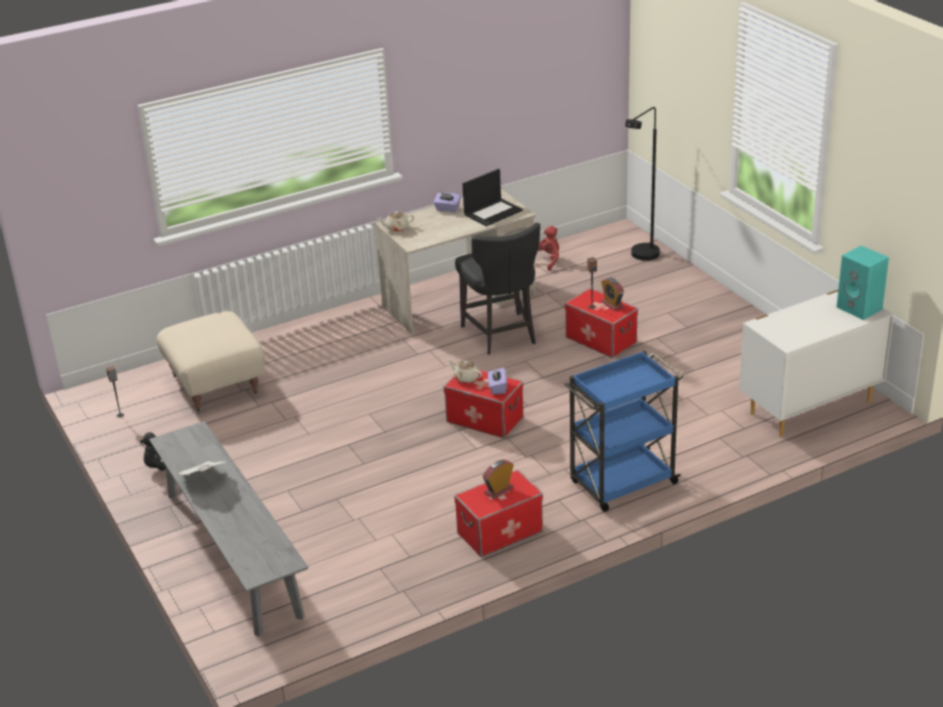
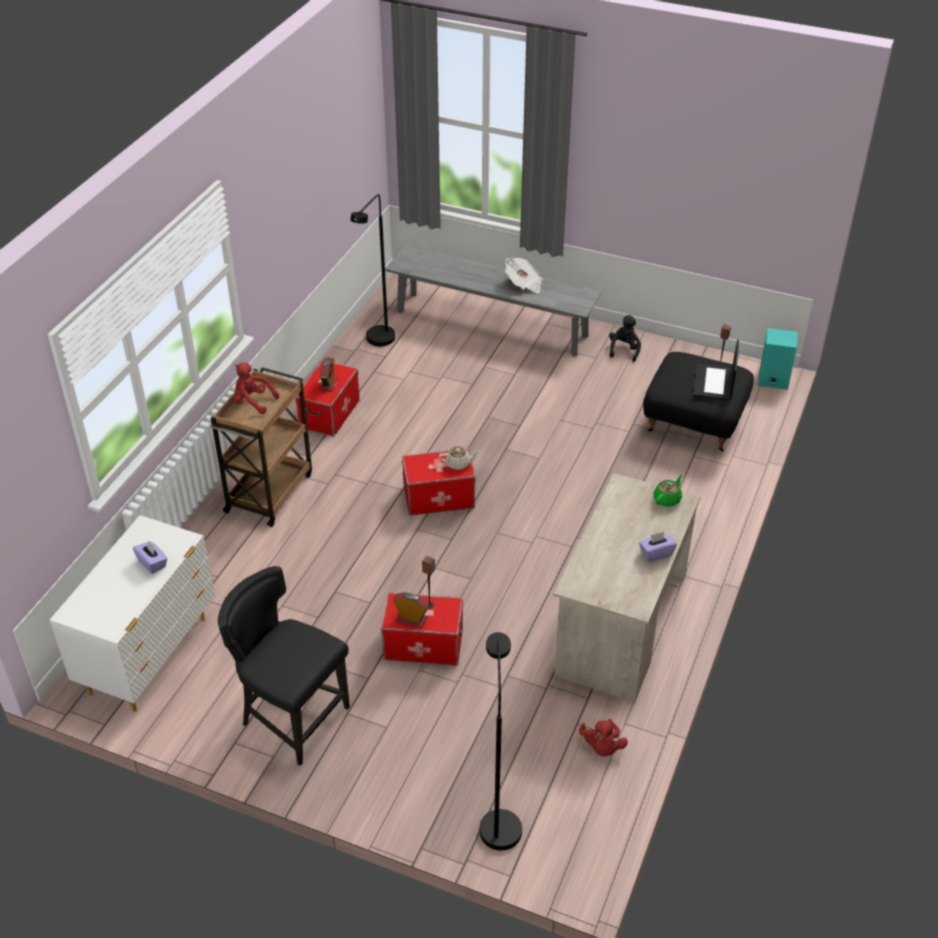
camera: 140 degrees right, 10 degrees up
(215, 386) = (693, 423): beige ottoman -> black ottoman
(369, 589) = (377, 342): none -> black floor lamp
(396, 228) = (667, 499): beige teapot -> green teapot
(493, 212) = (602, 573): laptop -> laptop (714, 383)
(497, 388) = (421, 466): purple tissue box -> purple tissue box (152, 563)
(501, 335) = (527, 600): black chair -> black chair (292, 718)
(622, 484) = (270, 491): blue cart -> brown cart
(625, 387) = (253, 402): none -> red plush toy
(860, 308) = (89, 611): turquoise speaker -> turquoise speaker (772, 380)

